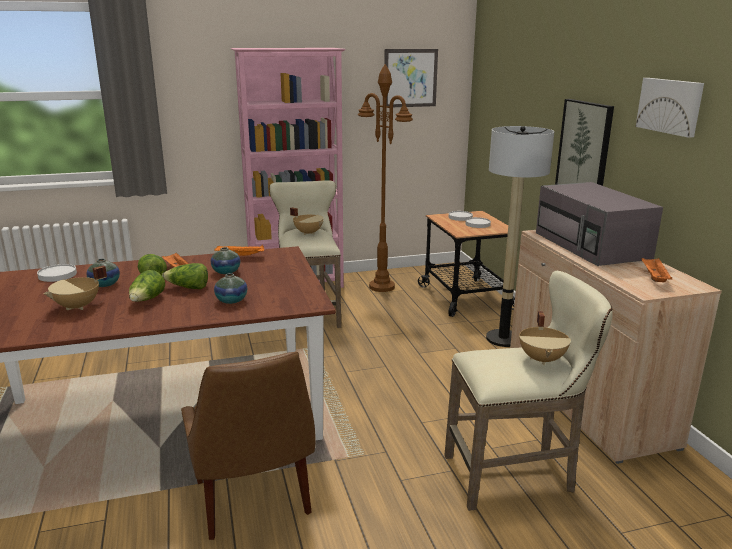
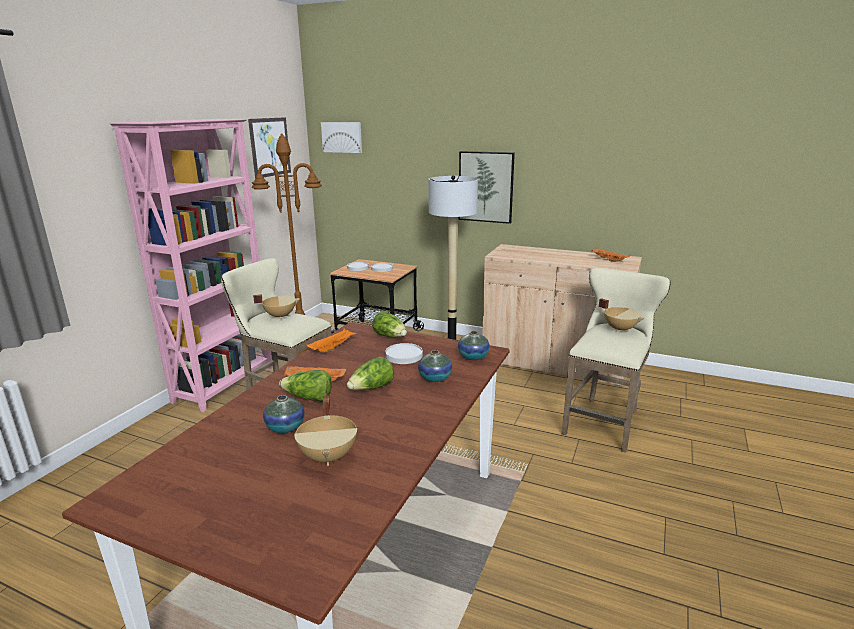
camera: 50 degrees left, 0 degrees up
(57, 275) = (196, 450): white plate -> white plate (404, 356)
(147, 300) = (372, 414): lettuce -> lettuce (390, 337)
(226, 272) = (360, 363): vase -> vase (473, 357)
(253, 500) = (536, 542): brown chair -> none
(592, 246) = (540, 253): grey microwave -> none
(670, 106) = (572, 147): picture -> picture (342, 137)

